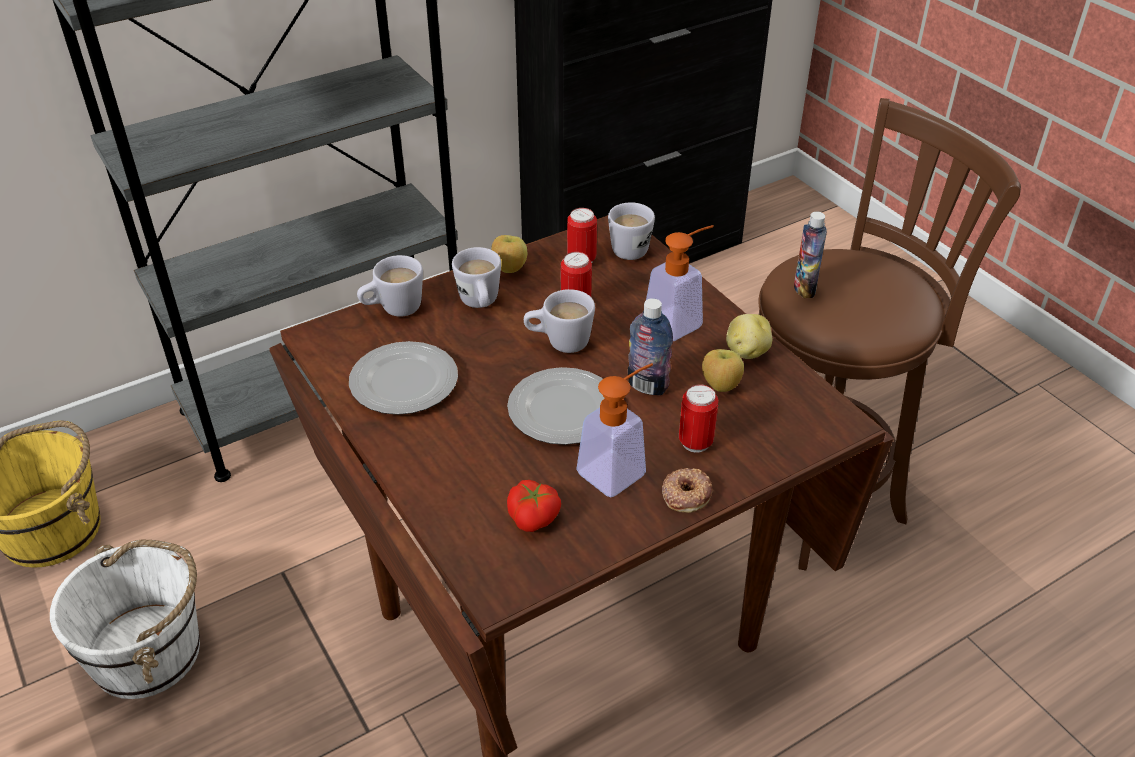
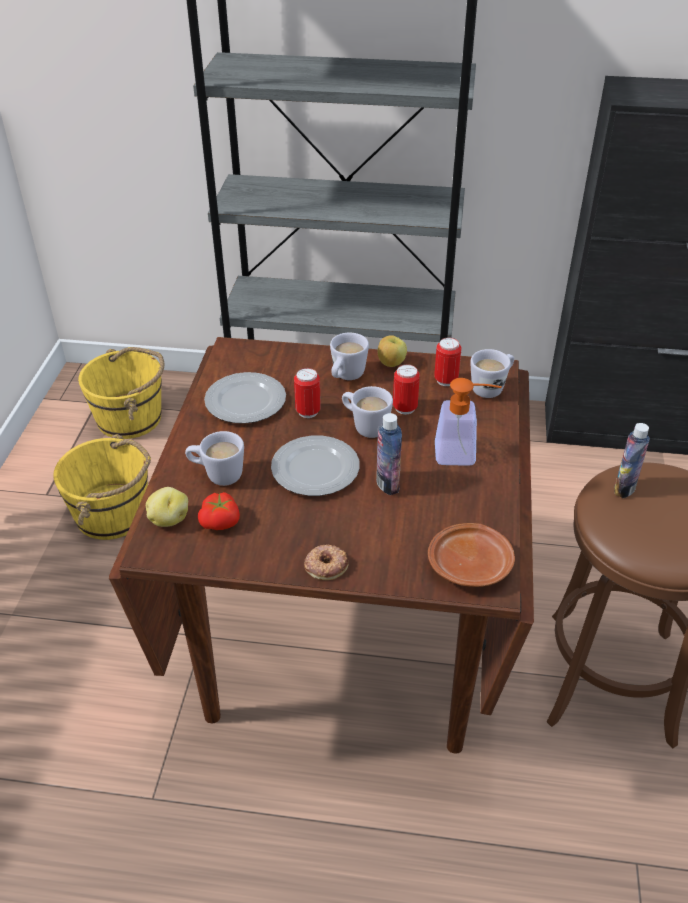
camera: 40 degrees right, 0 degrees up
(149, 652) = (113, 514): white bucket -> yellow bucket
(393, 310) = (291, 355): white mug -> white mug (217, 475)
(619, 468) = (305, 524): soap dispenser -> none
(695, 442) = (373, 537): can -> can (308, 412)
(720, 386) = (436, 512): apple -> none
(746, 351) = (485, 499): potato -> potato (168, 519)
(804, 416) = (470, 565): none -> brown plate

